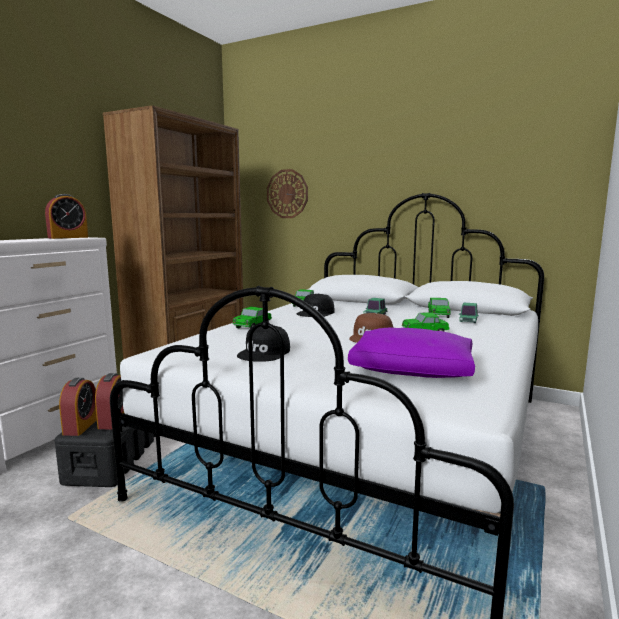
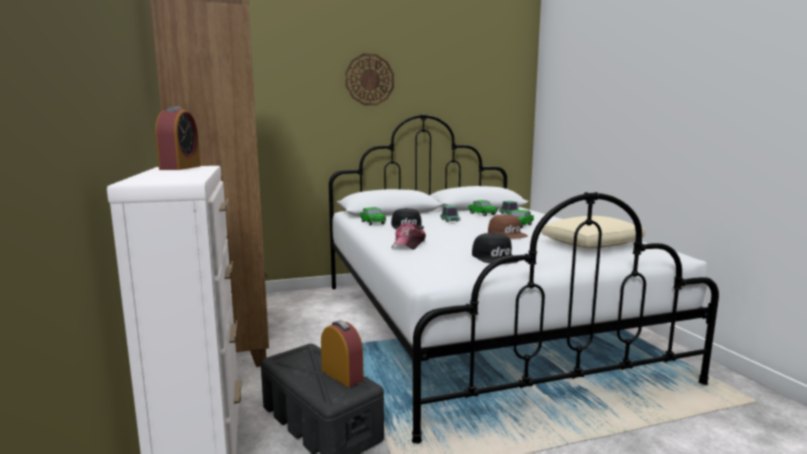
camera: 45 degrees left, 0 degrees up
(81, 426) = (325, 393): alarm clock -> none
(252, 326) = (408, 244): toy car -> cap
(287, 194) = (275, 110): wall clock -> wall clock (369, 80)
(413, 369) = (592, 244): purple pillow -> beige pillow

